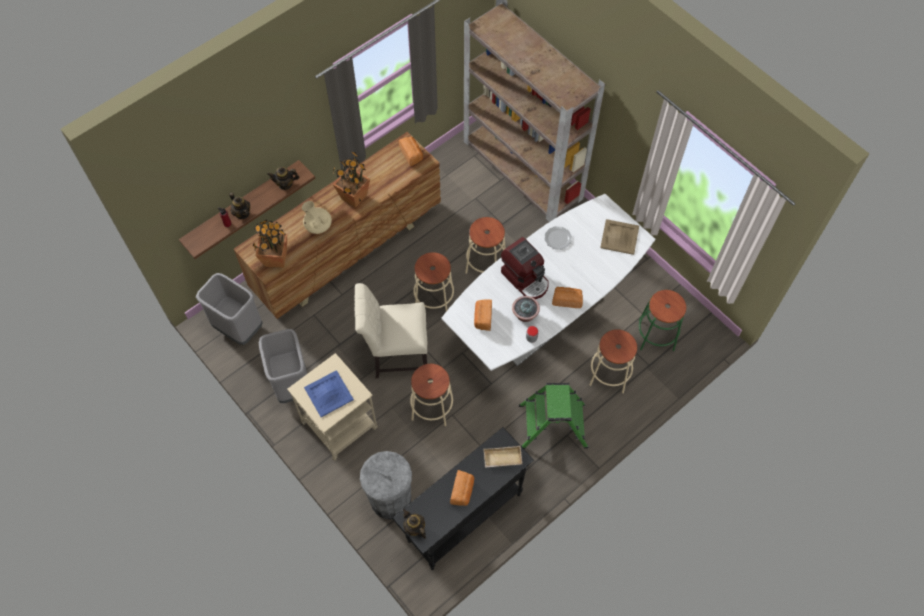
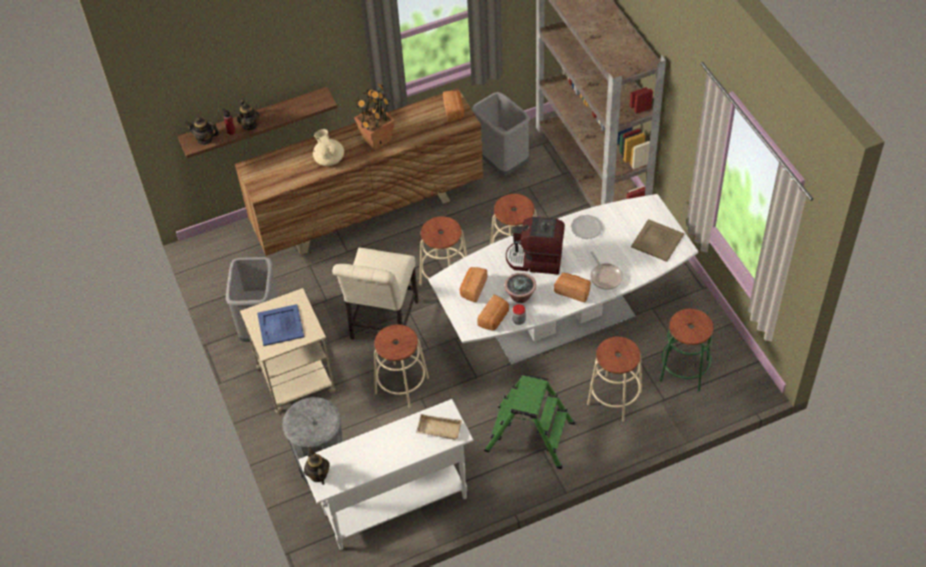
camera: 20 degrees right, 10 degrees down
(238, 327) = (227, 260): grey trash can -> grey trash can (502, 163)
(276, 258) = (273, 181): potted plant -> none
(285, 184) = (304, 106): teapot -> teapot (205, 139)
(396, 355) = (382, 324): beige chair -> beige chair turned 90 degrees counterclockwise
(462, 491) = (383, 451): bread -> bread (494, 319)
(464, 517) = (395, 505): black console table -> white console table
(526, 278) = (535, 260): coffee machine -> coffee machine turned 120 degrees clockwise
(588, 280) = (605, 276): none -> frying pan

